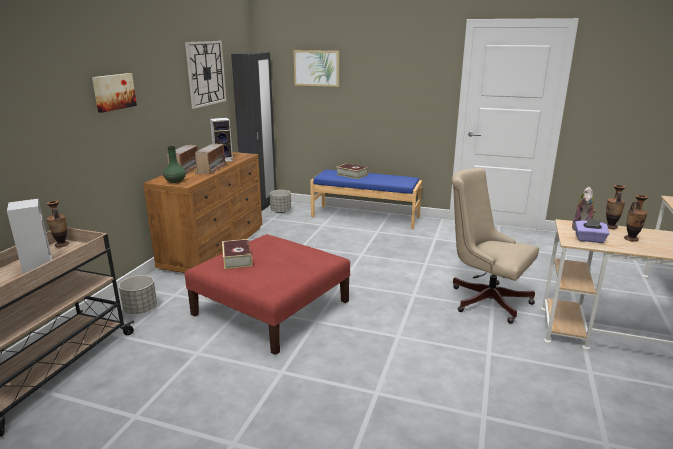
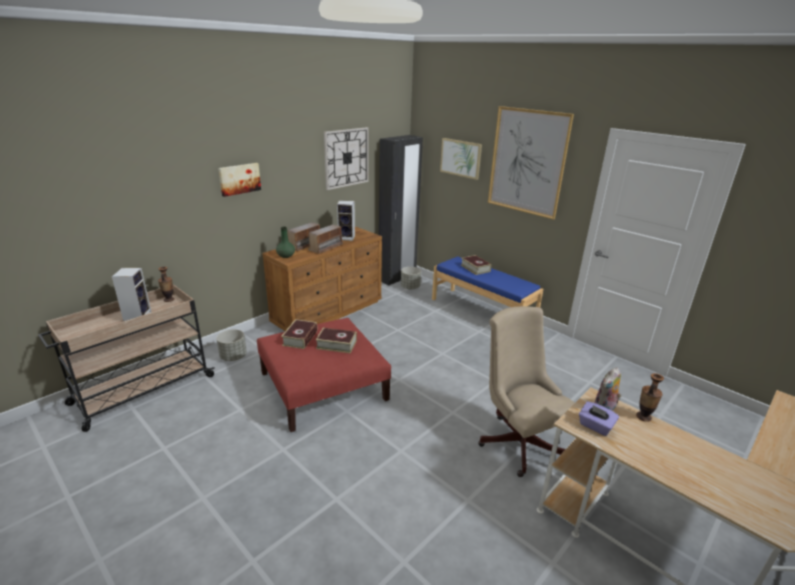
camera: 25 degrees right, 5 degrees up
(282, 255) = (336, 344): none -> book
(390, 61) = (527, 162): none -> picture
(631, 239) = (647, 441): vase -> none

